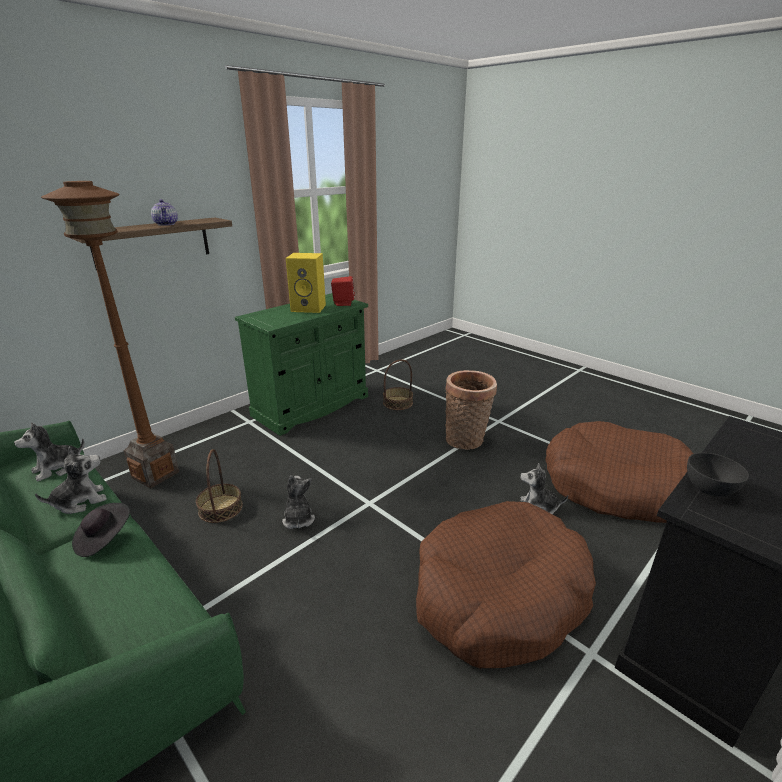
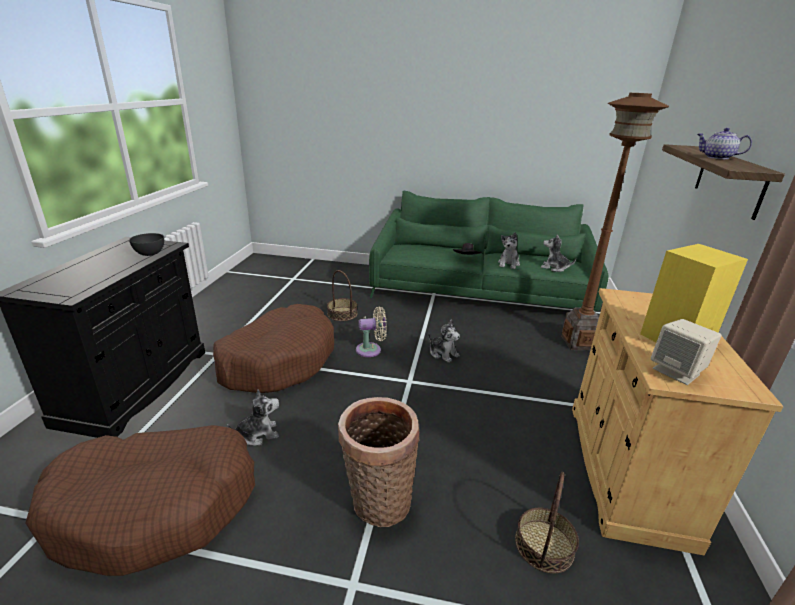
camera: 145 degrees right, 0 degrees up
(57, 468) = (554, 268): plush toy -> plush toy turned 75 degrees counterclockwise
(220, 508) = (499, 342): basket -> basket (342, 314)
(311, 406) = (625, 469): green cabinet -> beige cabinet
(343, 303) = (677, 371): red speaker -> beige speaker
(369, 560) = (371, 350): none -> beige fan

